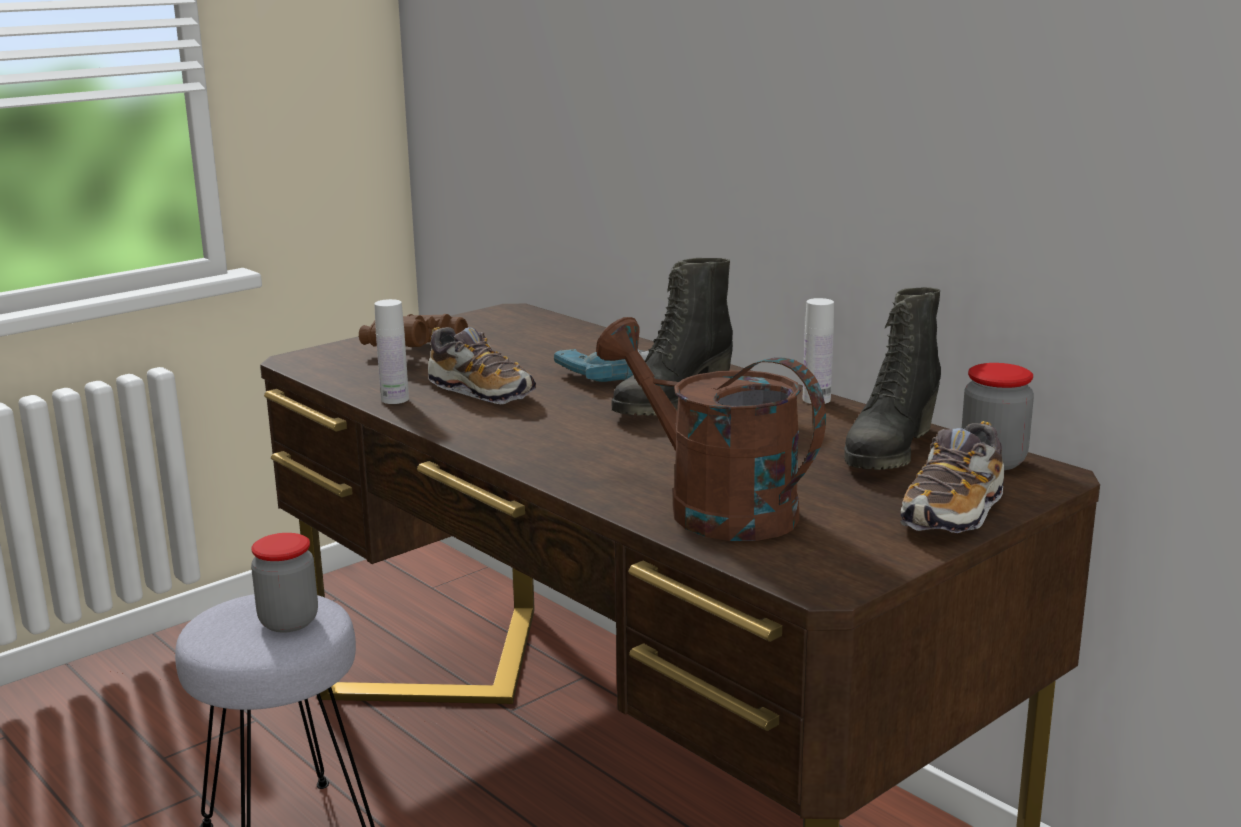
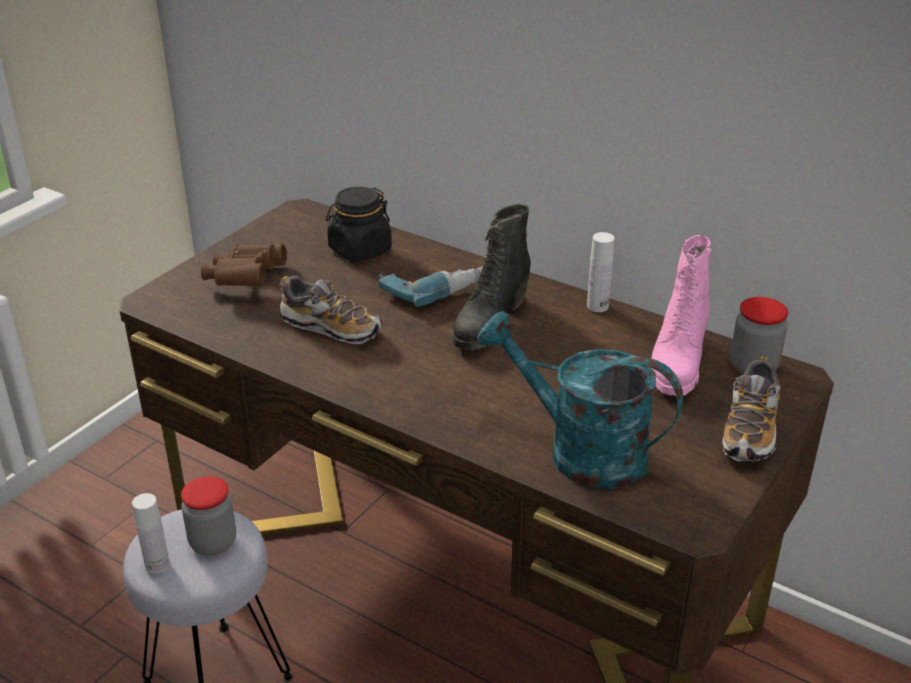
camera: 15 degrees left, 15 degrees up
(395, 399) = (264, 347): white bottle -> white bottle (157, 565)
(557, 341) = (359, 250): none -> black jar
(713, 507) = (580, 451): brown watering can -> turquoise watering can
(889, 450) = (676, 363): black boot -> pink boot

